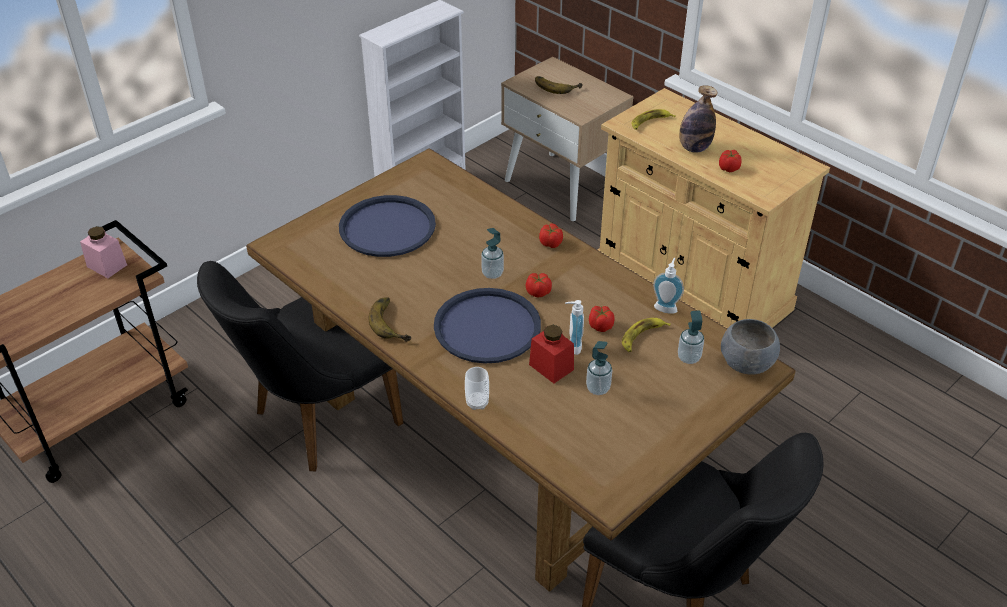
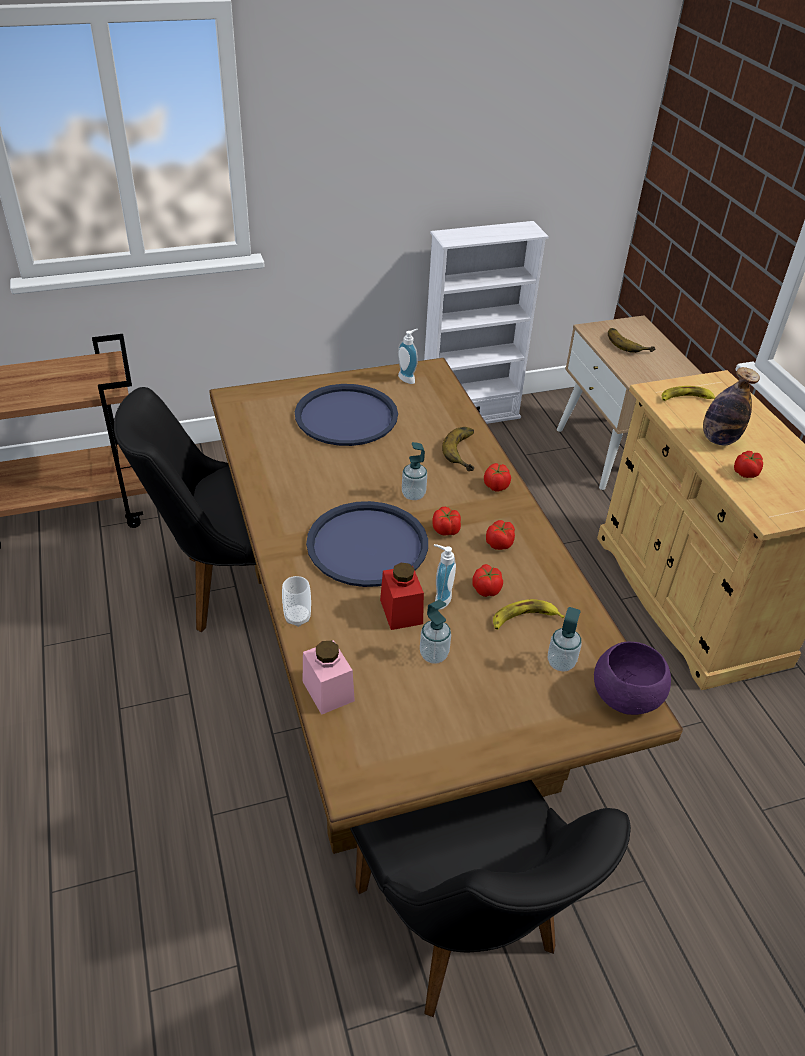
camera: 25 degrees right, 0 degrees up
(107, 266) = (92, 371): pink jar -> pink jar (328, 691)
(393, 322) = (281, 506): banana -> banana (467, 452)
(585, 288) = (499, 543): none -> tomato
(666, 307) = (574, 597): soap dispenser -> soap dispenser (408, 378)
(747, 362) = (627, 696): grey bowl -> purple bowl

